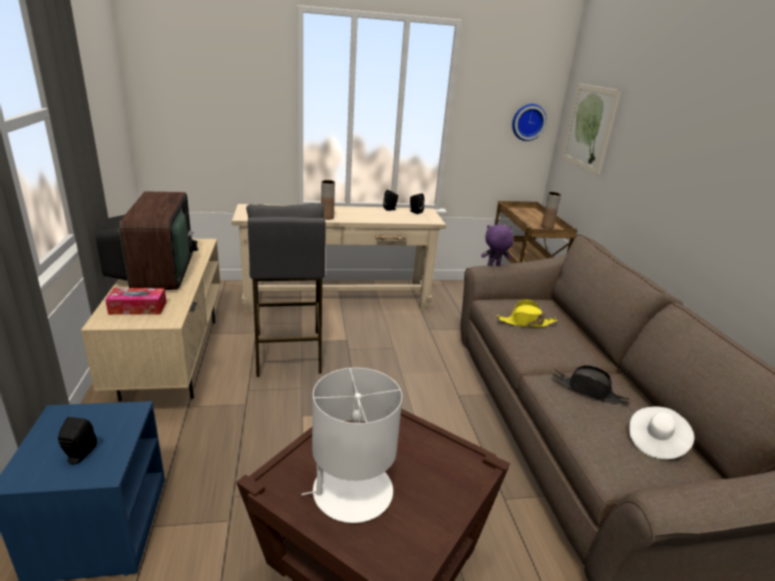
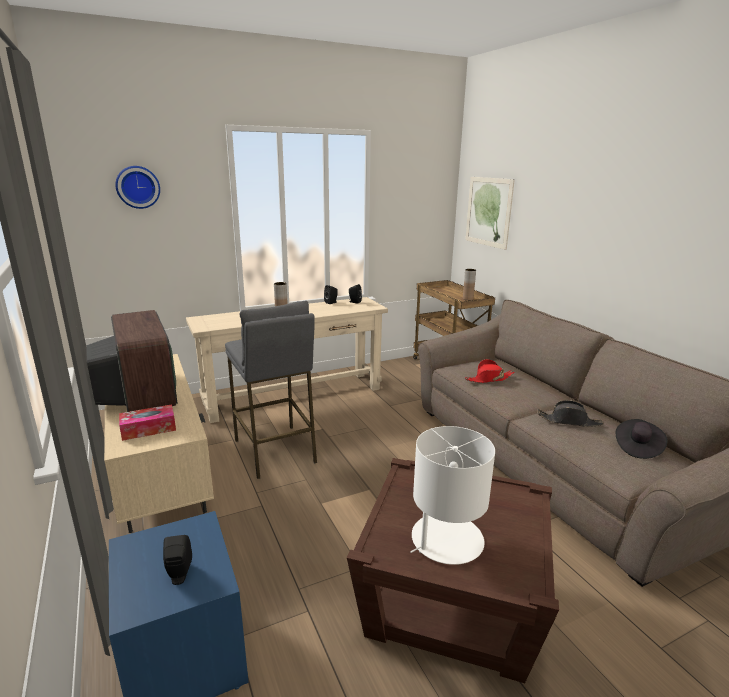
camera: 15 degrees left, 5 degrees down
(494, 265) = (442, 337): purple plush toy -> none
(525, 322) = (489, 379): yellow hat -> red hat
(528, 122) = (432, 212): wall clock -> wall clock (138, 187)
(655, 442) = (637, 447): white hat -> black hat

